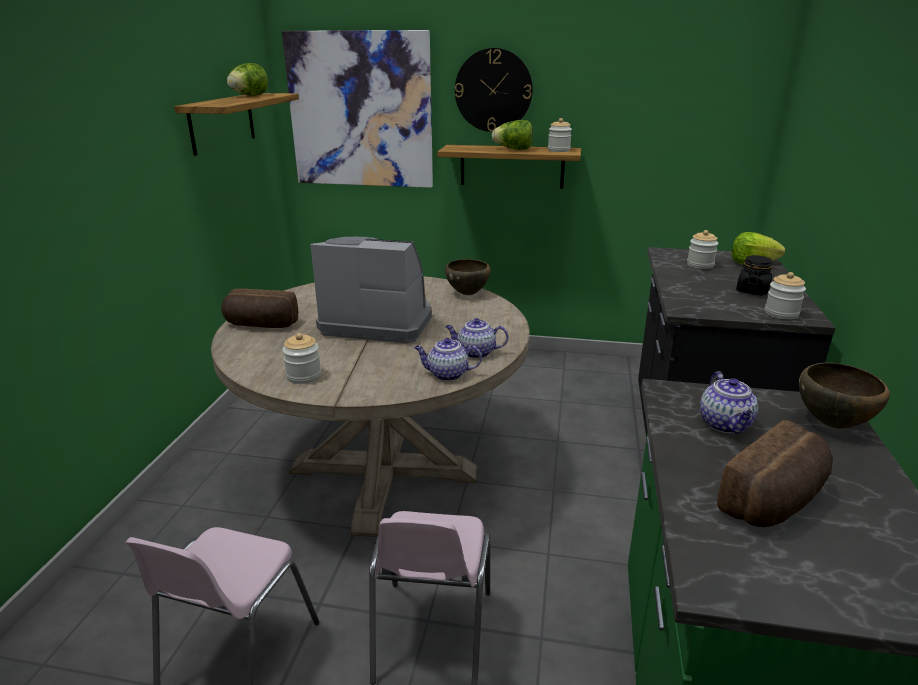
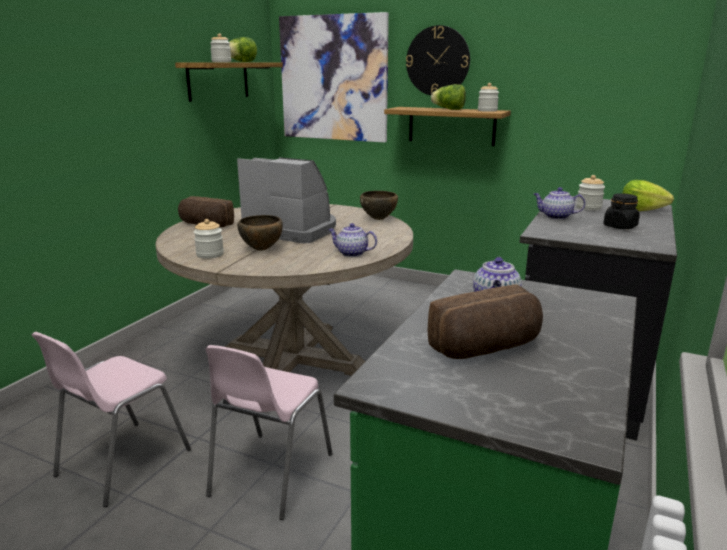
camera: 15 degrees right, 5 degrees down
(447, 374) = (316, 263): teapot -> teapot (556, 217)
(781, 313) = (631, 242): jar -> jar (221, 62)
(833, 424) = (597, 311): brown bowl -> brown bowl (262, 249)

